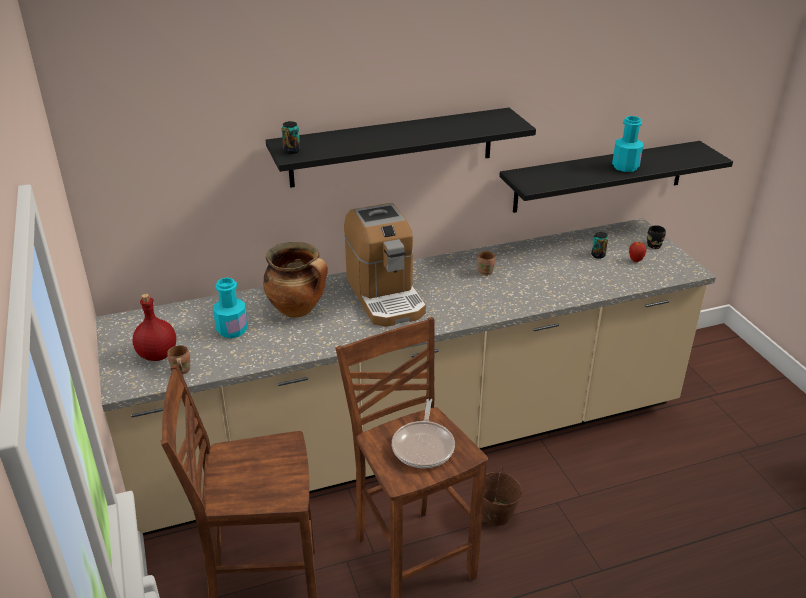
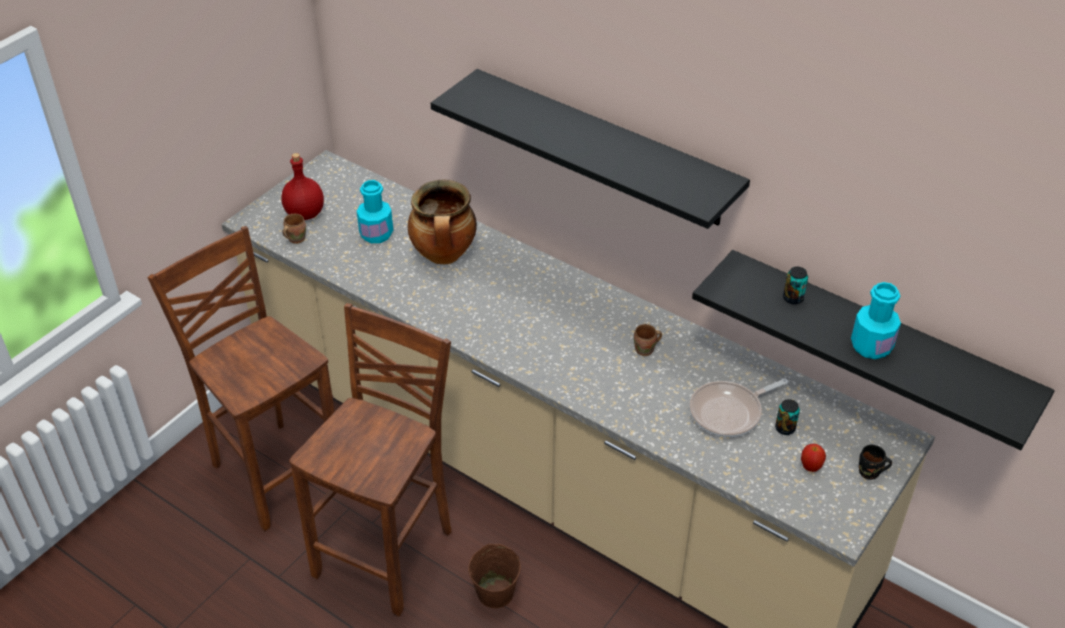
camera: 55 degrees right, 10 degrees up
(292, 151) = (467, 94): can -> can (793, 298)
(385, 296) = (523, 299): coffee machine -> none
(424, 446) = (371, 449): frying pan -> frying pan (729, 412)

